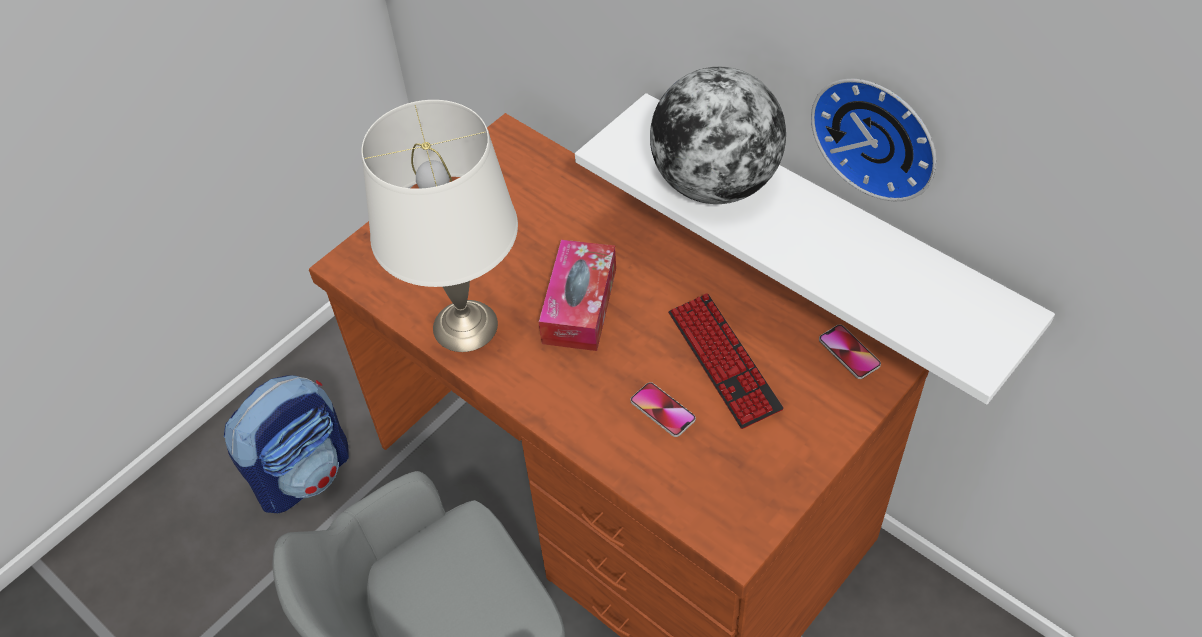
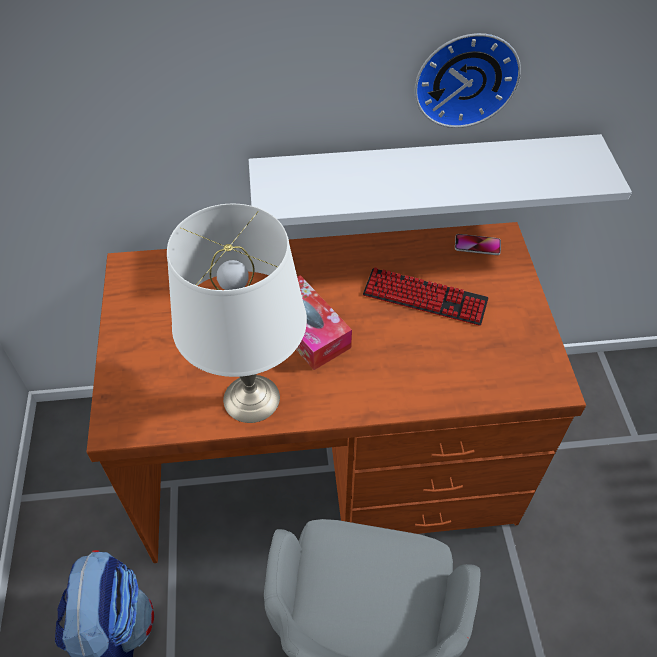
camera: 50 degrees left, 0 degrees up
(662, 410) = (429, 350): phone -> none
(715, 183) = (360, 181): globe -> none

